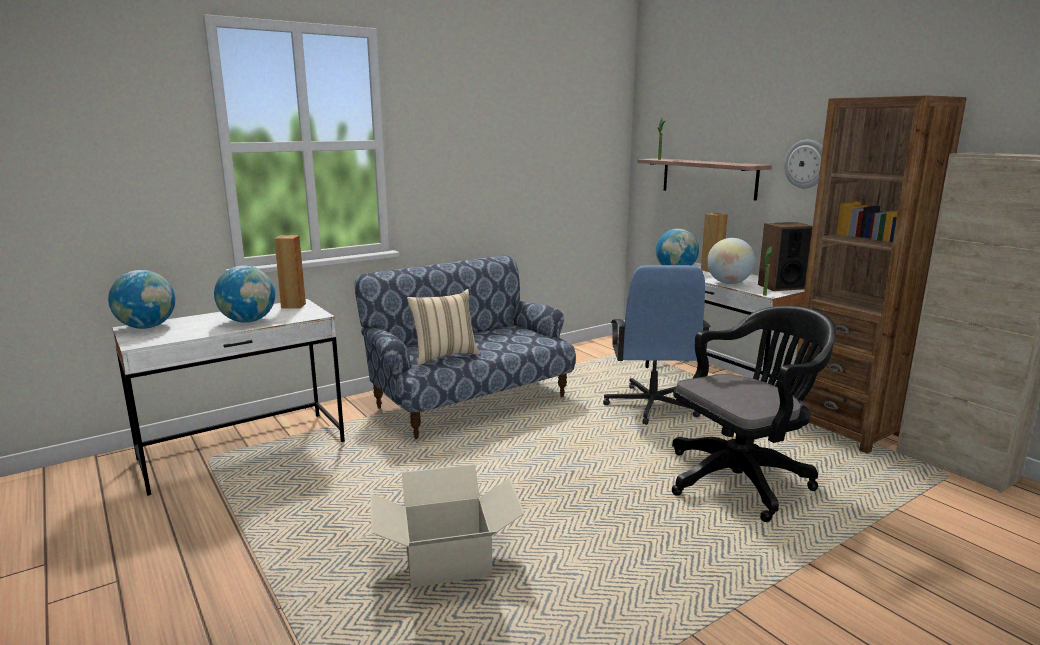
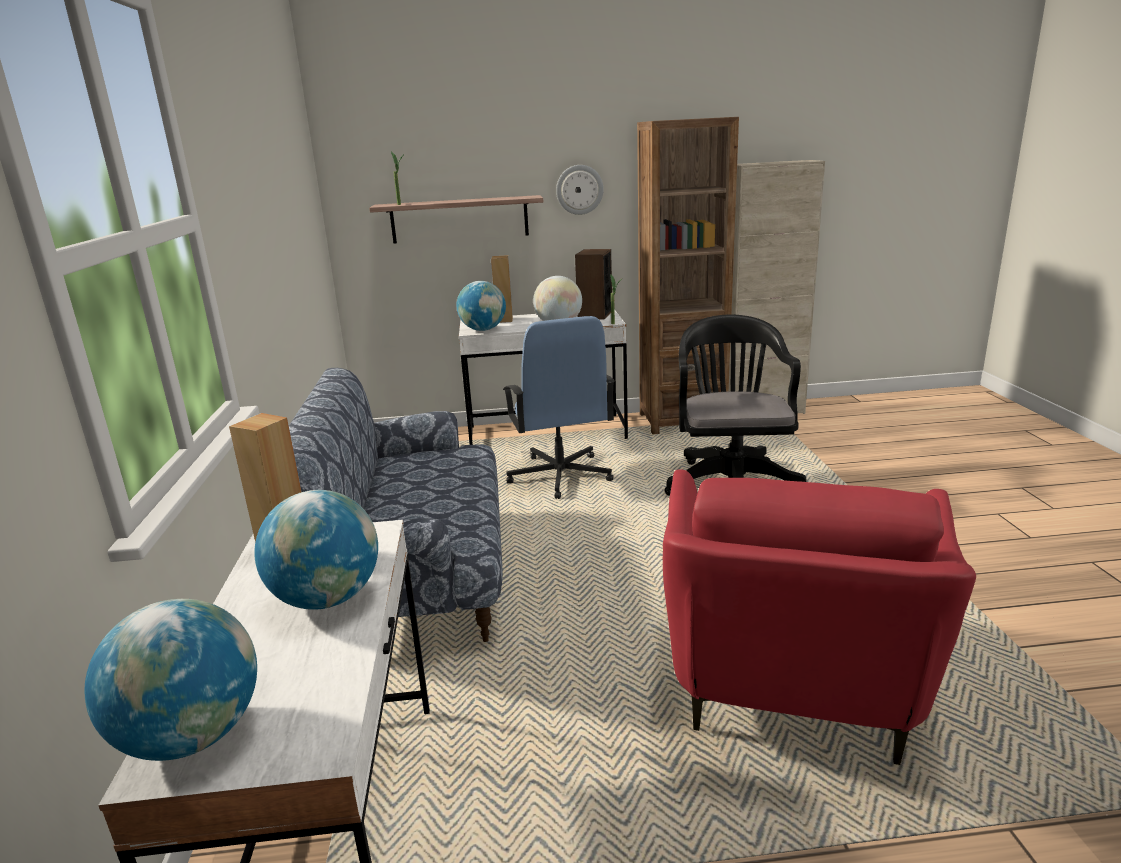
camera: 60 degrees left, 5 degrees up
(444, 356) = (439, 519): beige pillow -> none
(447, 560) = (792, 679): cardboard box -> red armchair
(651, 406) = (560, 476): blue office chair -> blue office chair turned 45 degrees clockwise

